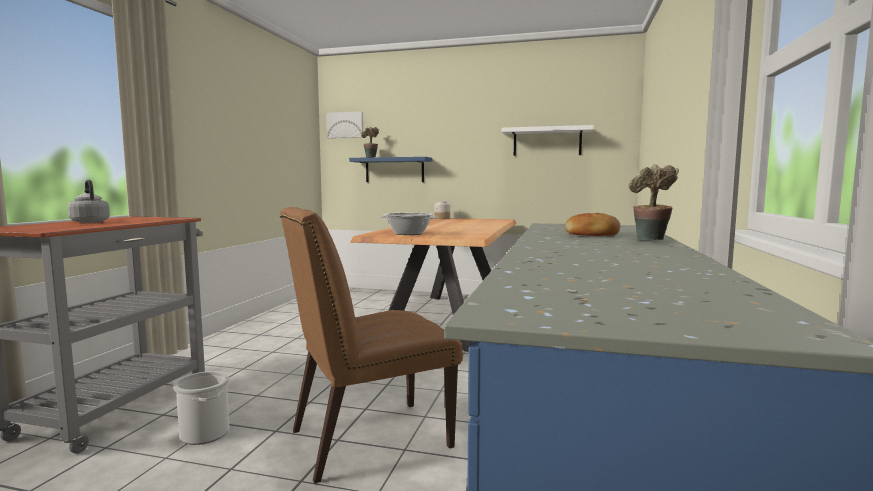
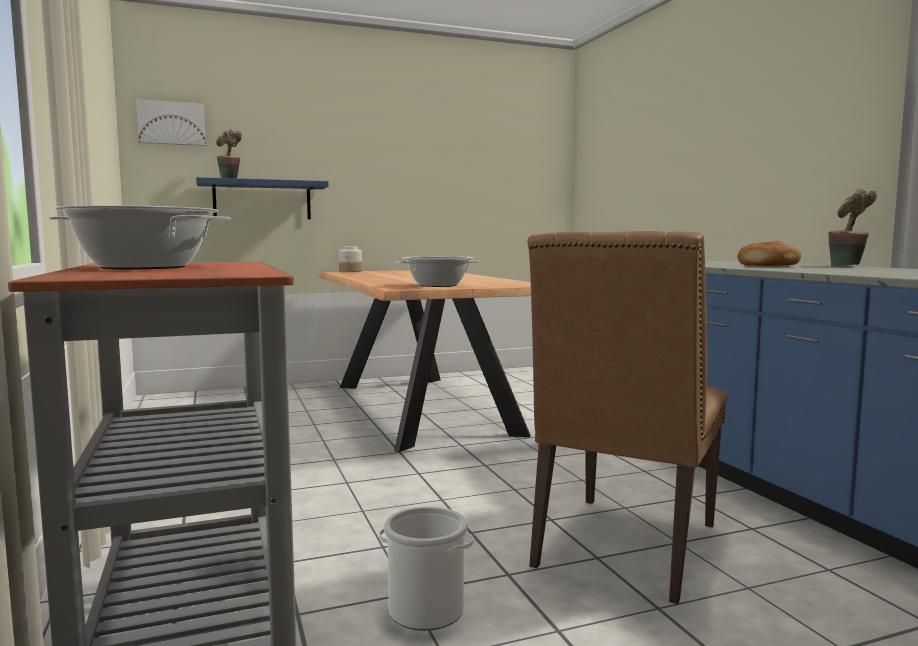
camera: 35 degrees left, 0 degrees up
(89, 222) = (142, 267): grey kettle -> cooking pot
(547, 142) = (475, 169): white shelf -> none

